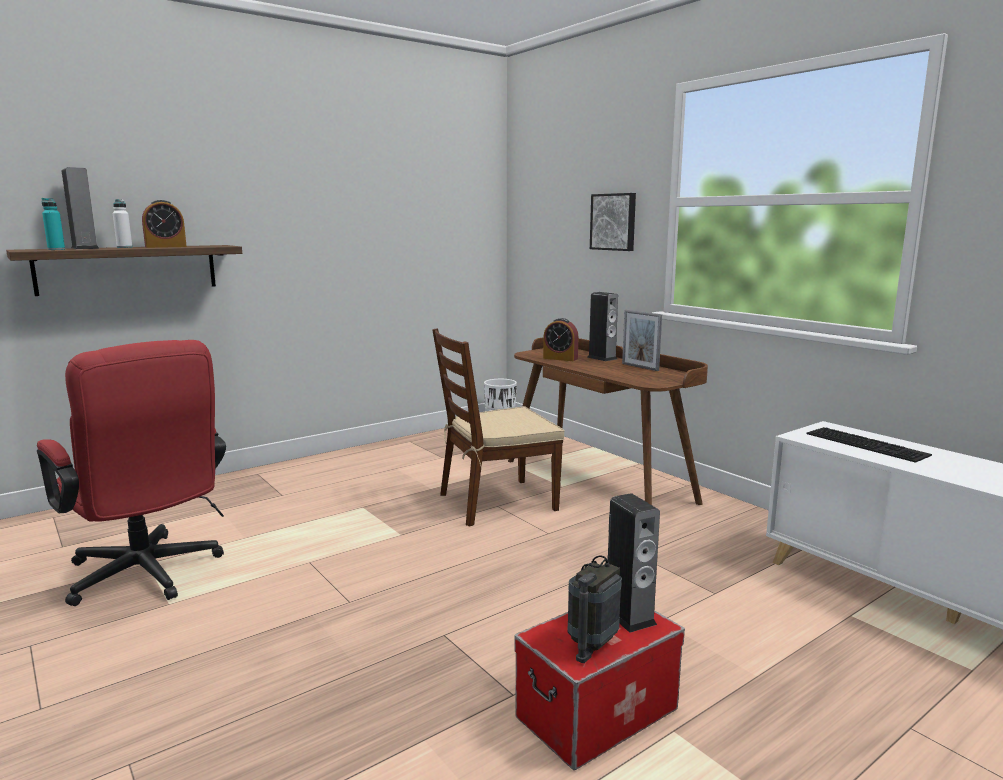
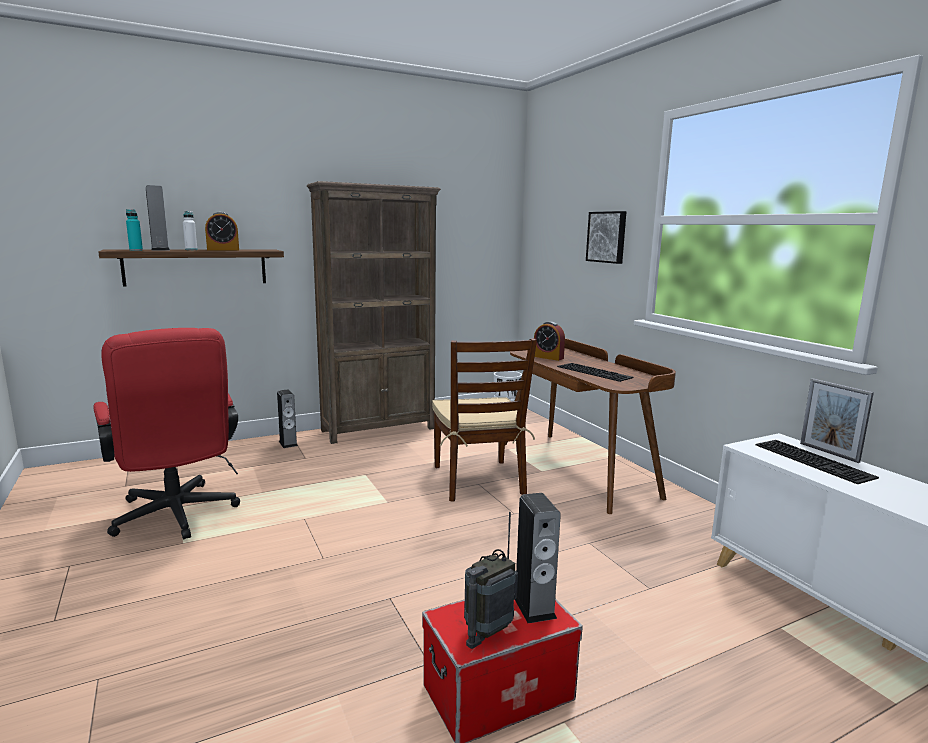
camera: 10 degrees right, 0 degrees up
(359, 456) = (379, 429): none -> brown bookcase
(496, 502) = (478, 480): brown chair -> brown chair turned 90 degrees counterclockwise
(602, 358) = (586, 359): speaker -> speaker (288, 443)
(619, 371) = (595, 372): none -> keyboard
(640, 367) = (616, 369): picture frame -> picture frame (828, 452)

